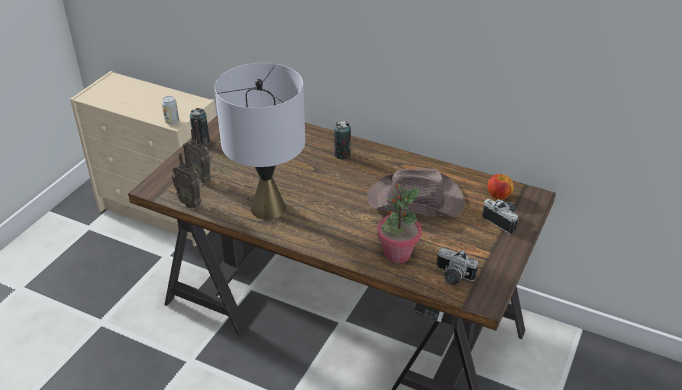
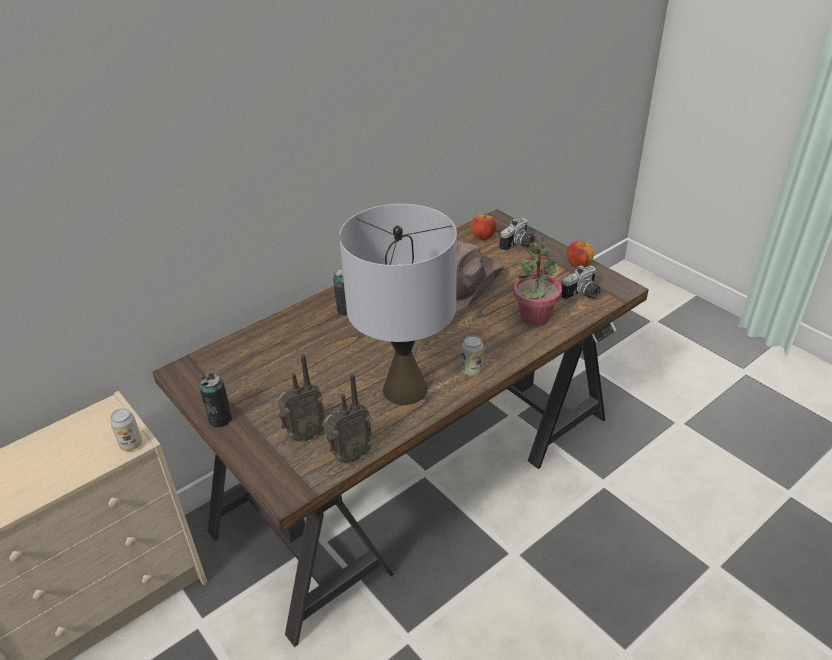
camera: 65 degrees left, 0 degrees up
(307, 235) = (472, 370): none -> can
(501, 265) = (578, 264): none -> apple
(503, 220) = (519, 245): camera -> camera turned 150 degrees clockwise

